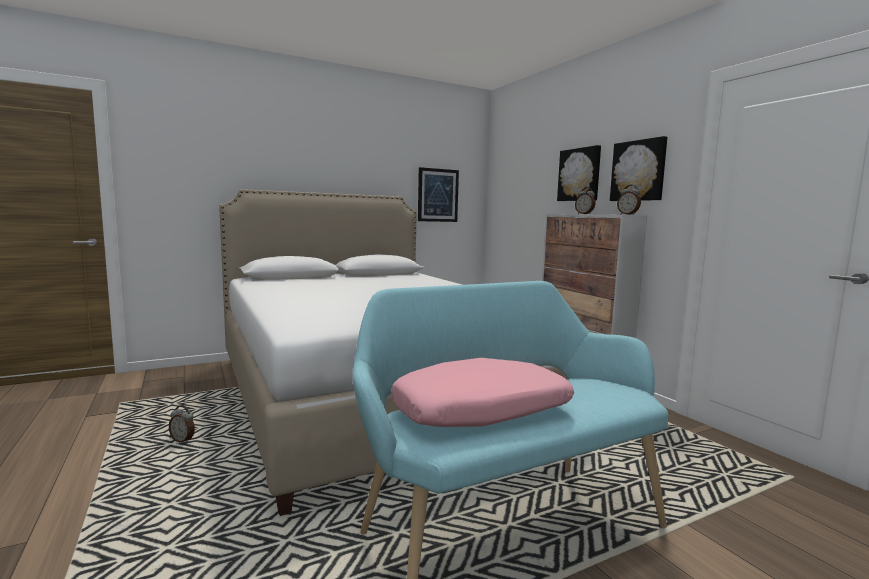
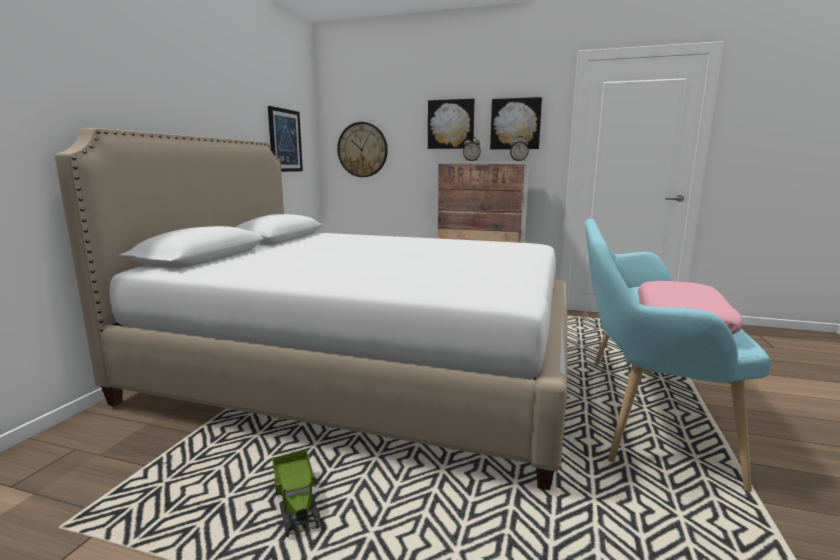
camera: 45 degrees left, 5 degrees up
(183, 440) = (297, 503): alarm clock -> toy truck
(513, 203) = (362, 150): none -> wall clock

